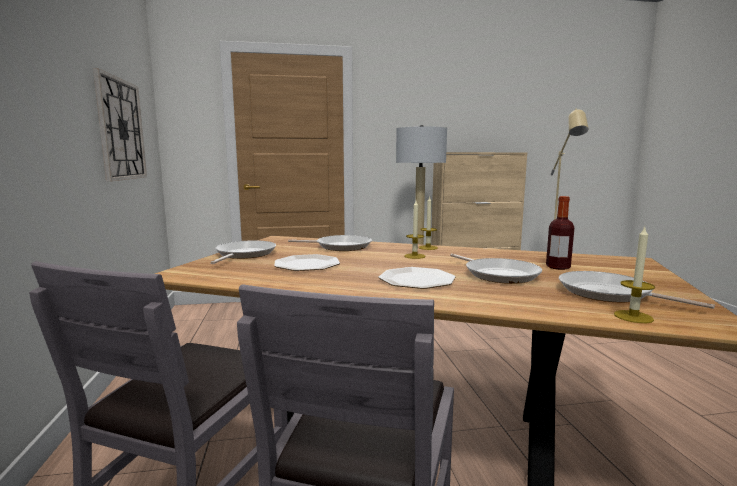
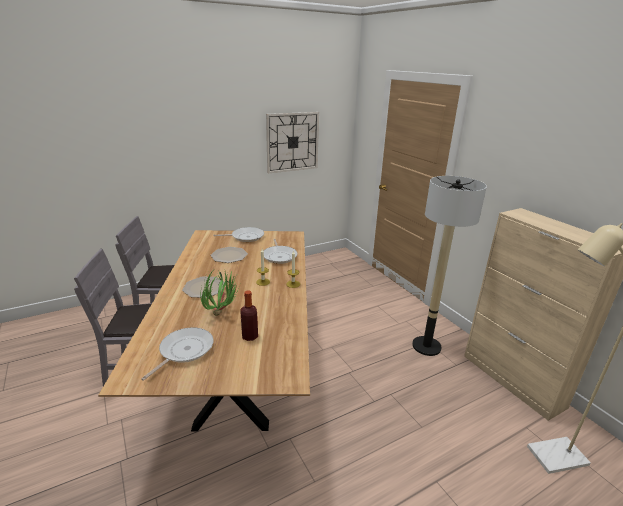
camera: 70 degrees right, 15 degrees up
(498, 274) = (222, 312): frying pan -> potted plant
(633, 317) = (142, 353): candle -> none

